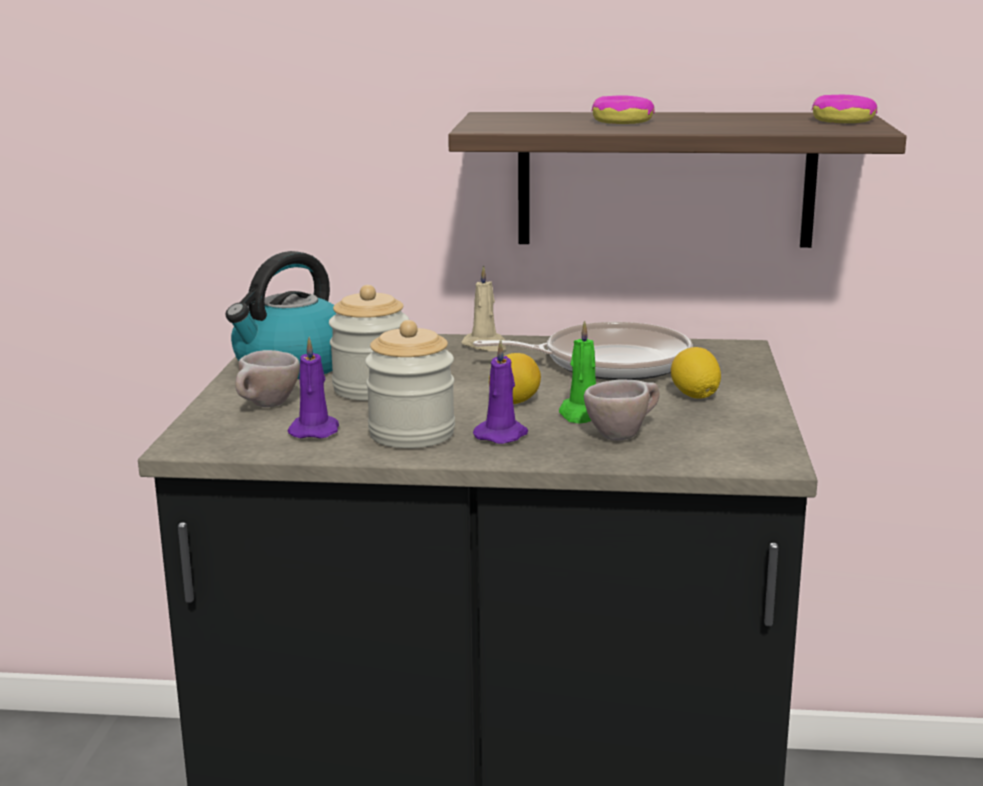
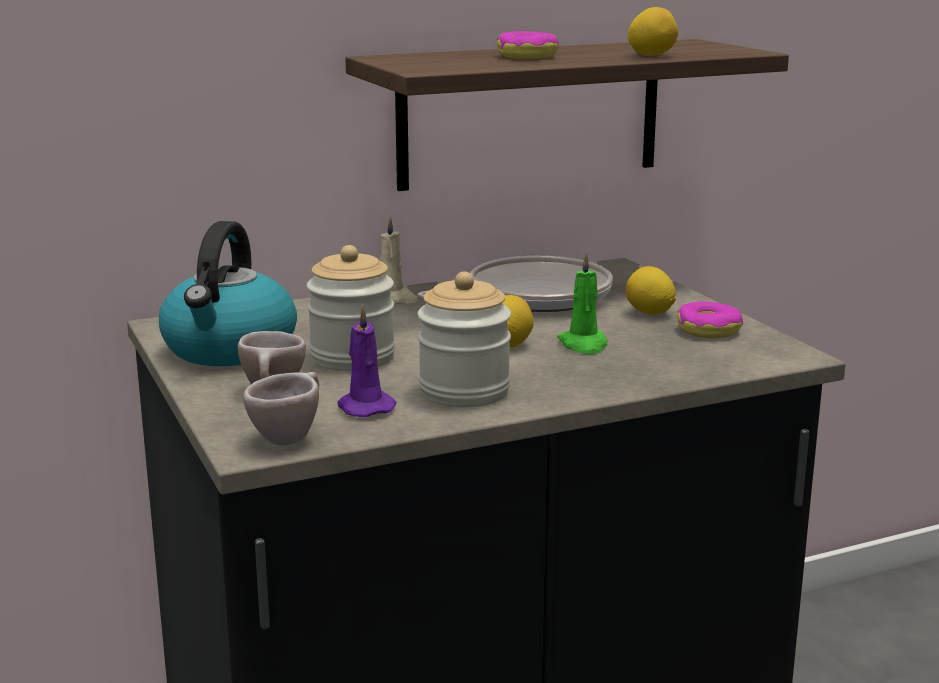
camera: 30 degrees left, 0 degrees up
(502, 435) = (547, 376): purple candle -> none
(623, 435) = (648, 356): beige cup -> beige cup (290, 437)
(746, 127) = (651, 55): none -> lemon
(843, 120) = (703, 45): donut -> donut (709, 330)

